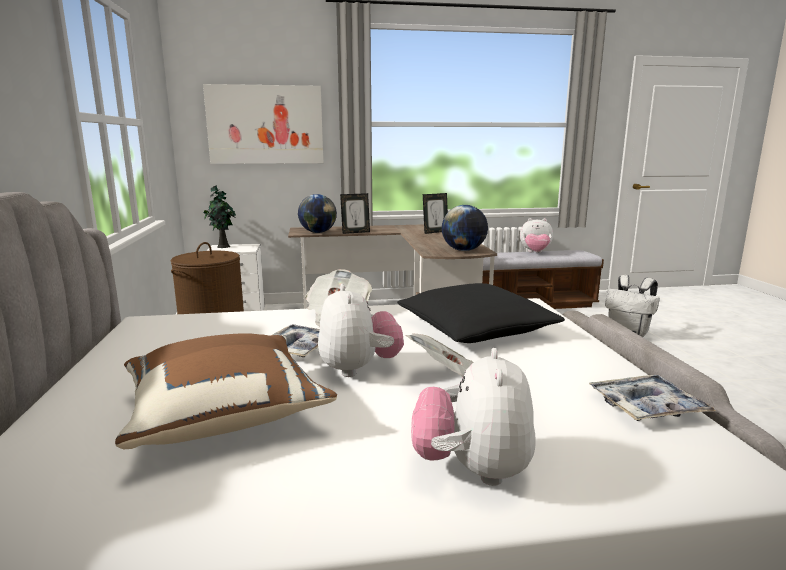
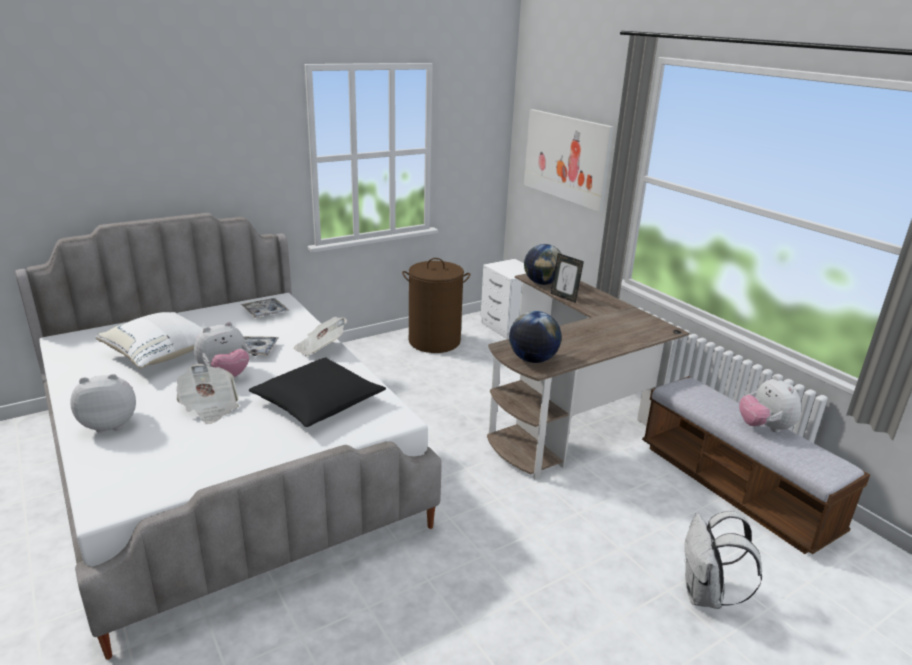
camera: 65 degrees right, 10 degrees up
(222, 246) = (511, 263): potted plant -> none
(225, 414) = (162, 355): brown pillow -> white pillow
(435, 232) = (619, 333): picture frame -> none
(646, 407) = (188, 477): tray -> tray (265, 312)

